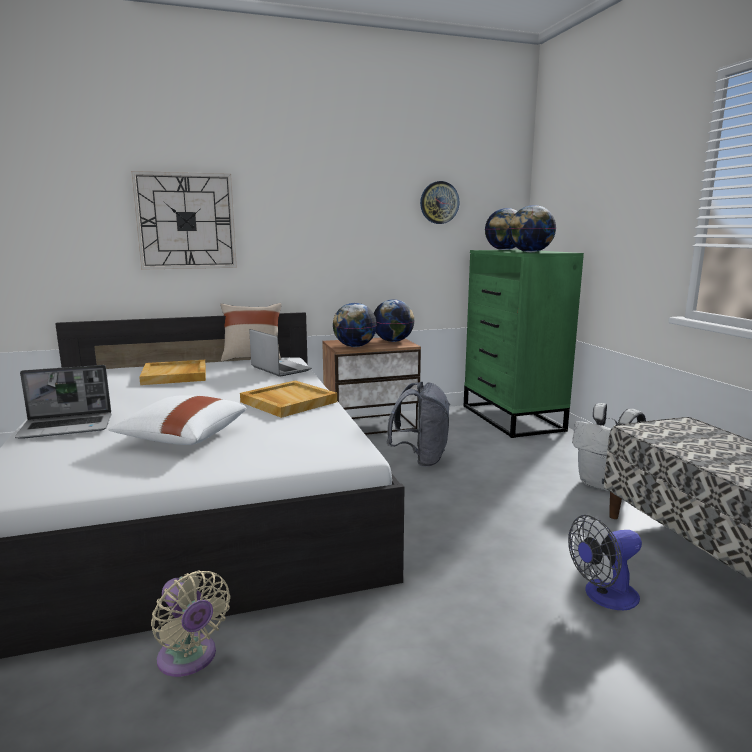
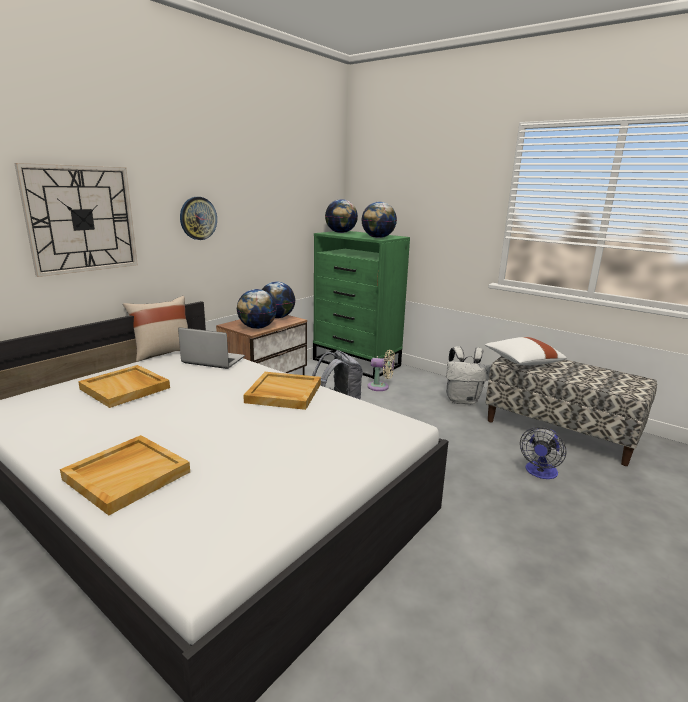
camera: 35 degrees left, 5 degrees up
(68, 427) = (127, 475): laptop -> beige tray
(182, 437) = (264, 451): white pillow -> white pillow (522, 362)
(189, 659) = (387, 627): beige fan -> beige fan (380, 387)
(439, 202) = (291, 194): wall clock -> wall clock (198, 218)

